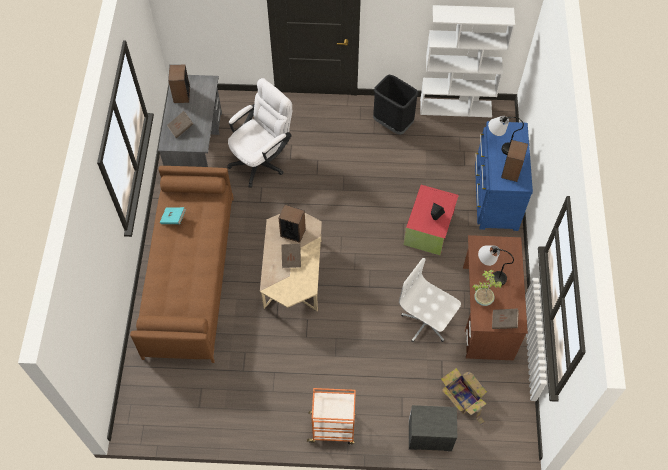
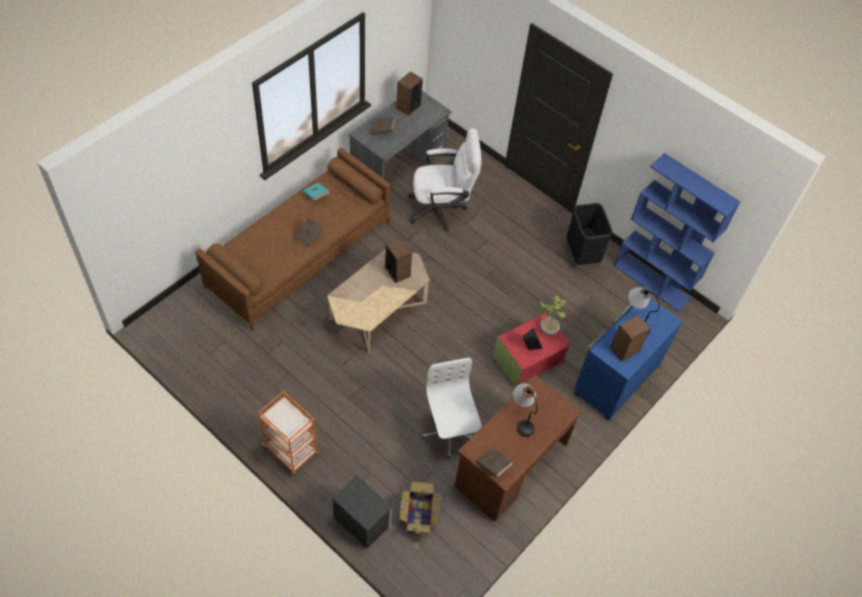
camera: 35 degrees right, 5 degrees down
(291, 259) = (376, 290): brown book -> brown book (309, 236)
(456, 107) = (652, 282): white bookcase -> blue bookcase
(483, 299) = (494, 434): potted plant -> potted plant (548, 328)

